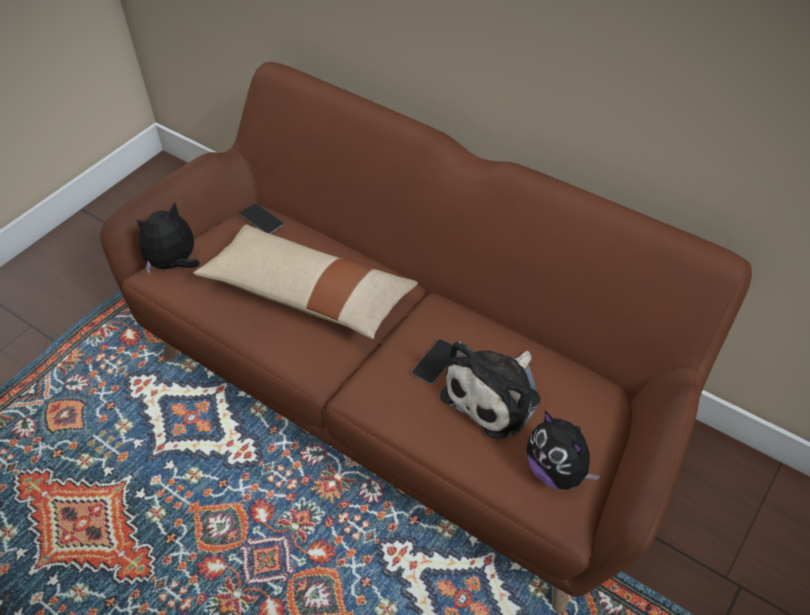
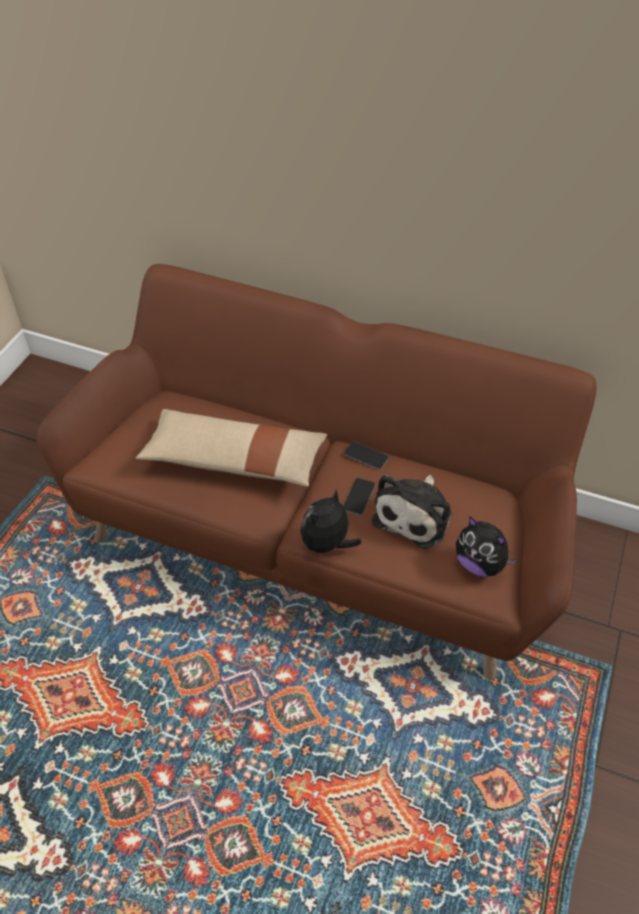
camera: 15 degrees left, 0 degrees up
(174, 264) = (107, 454): plush toy -> plush toy (327, 544)
(261, 219) = (171, 402): phone -> phone (366, 456)

